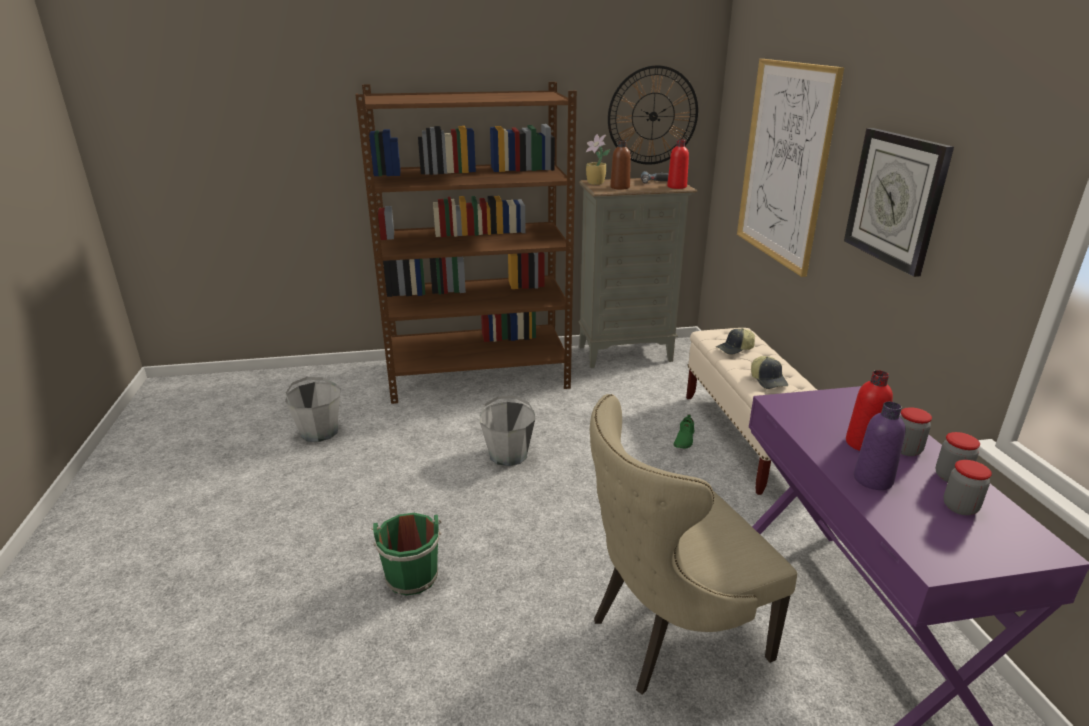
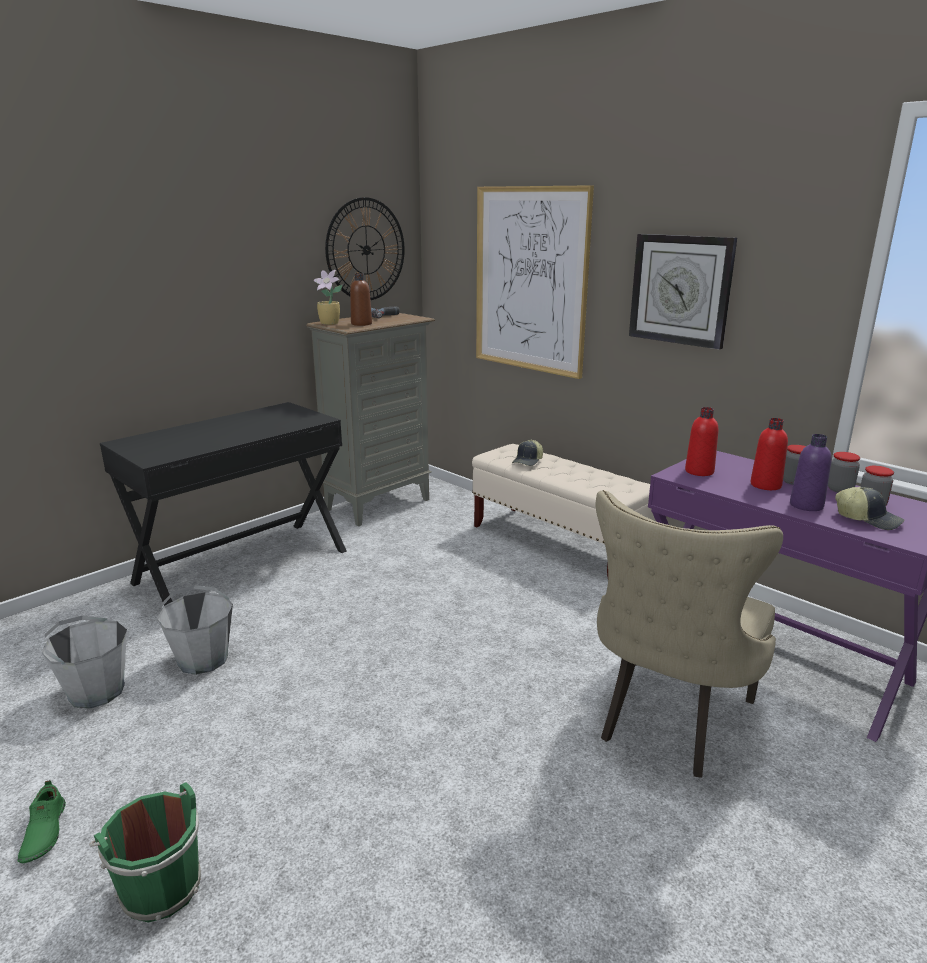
camera: 35 degrees left, 5 degrees down
(411, 574) = (390, 787): green bucket -> green bucket (159, 886)
(478, 374) = (242, 566): brown bookcase -> black desk
(508, 454) = (363, 631): grey bucket -> grey bucket (203, 659)
(677, 187) = (413, 318): red bottle -> red bottle (699, 471)
(684, 439) = (509, 561): green shoe -> green shoe (43, 833)
(768, 380) = (584, 478): cap -> cap (868, 519)

